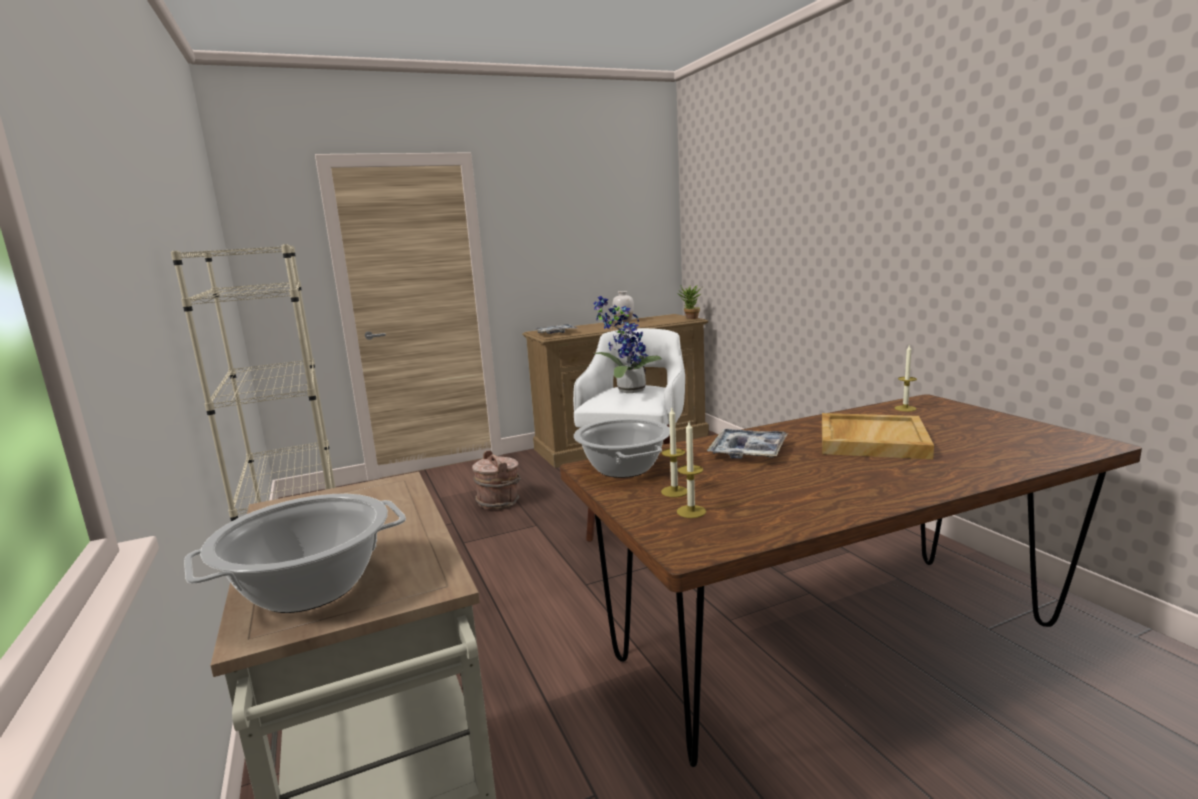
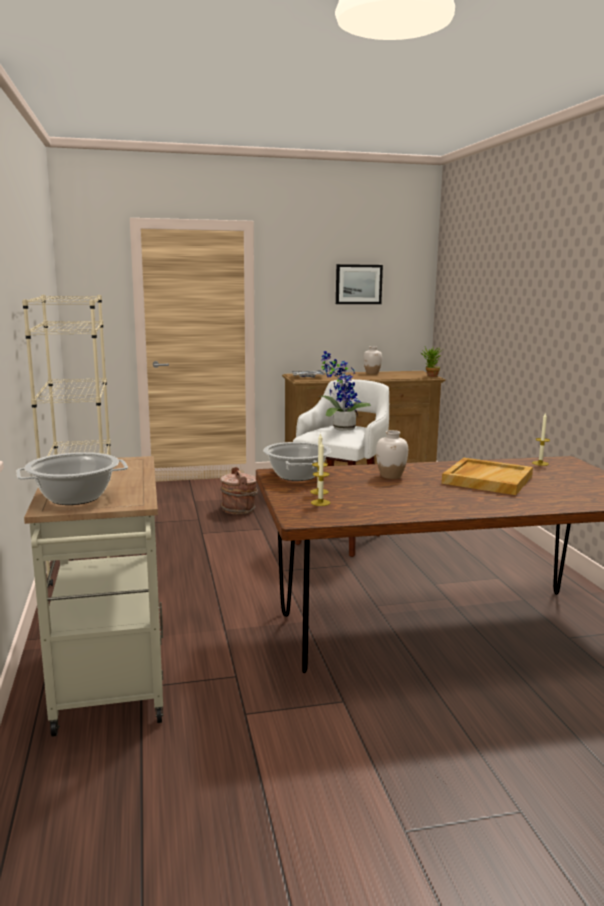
camera: 10 degrees right, 0 degrees up
(598, 222) = (358, 284): none -> picture
(748, 451) = (391, 476): tray -> white vase

